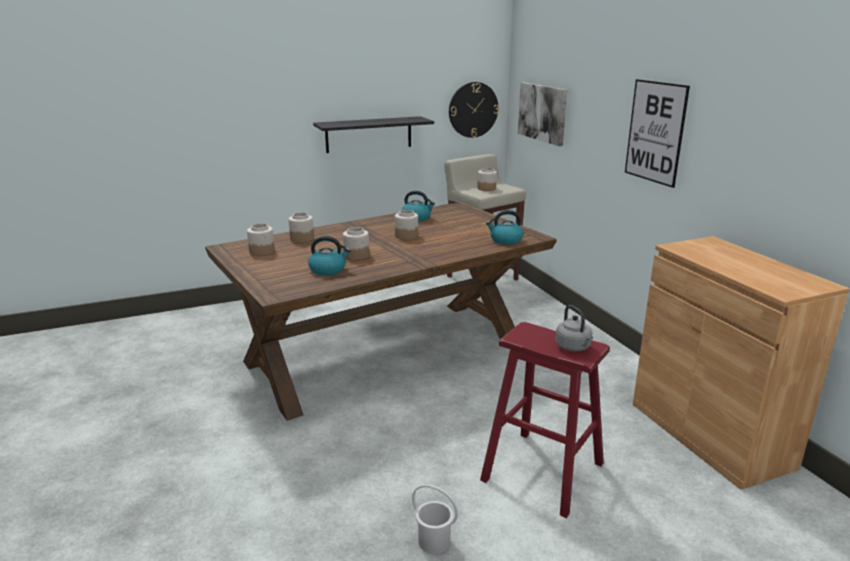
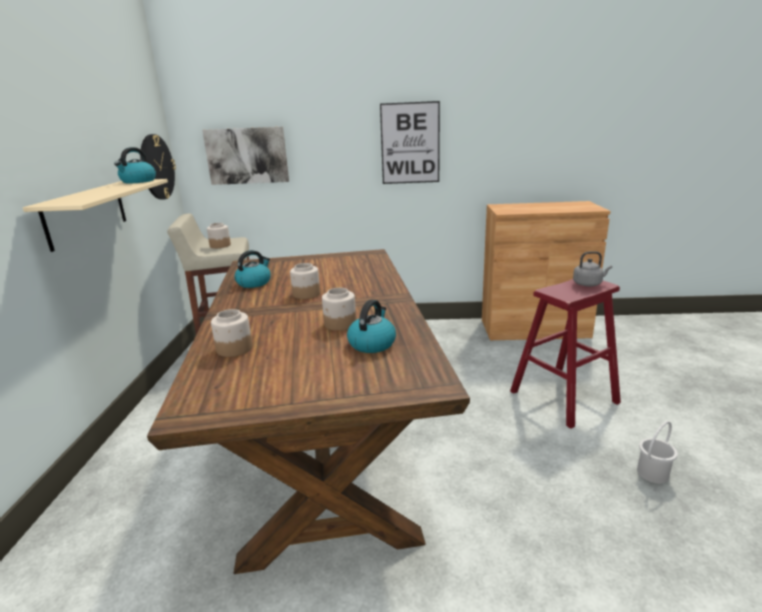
camera: 65 degrees left, 0 degrees up
(262, 251) = (249, 382): jar -> none
(369, 134) = (86, 213): black shelf -> beige shelf
(505, 240) = (369, 262): kettle -> kettle (138, 181)

